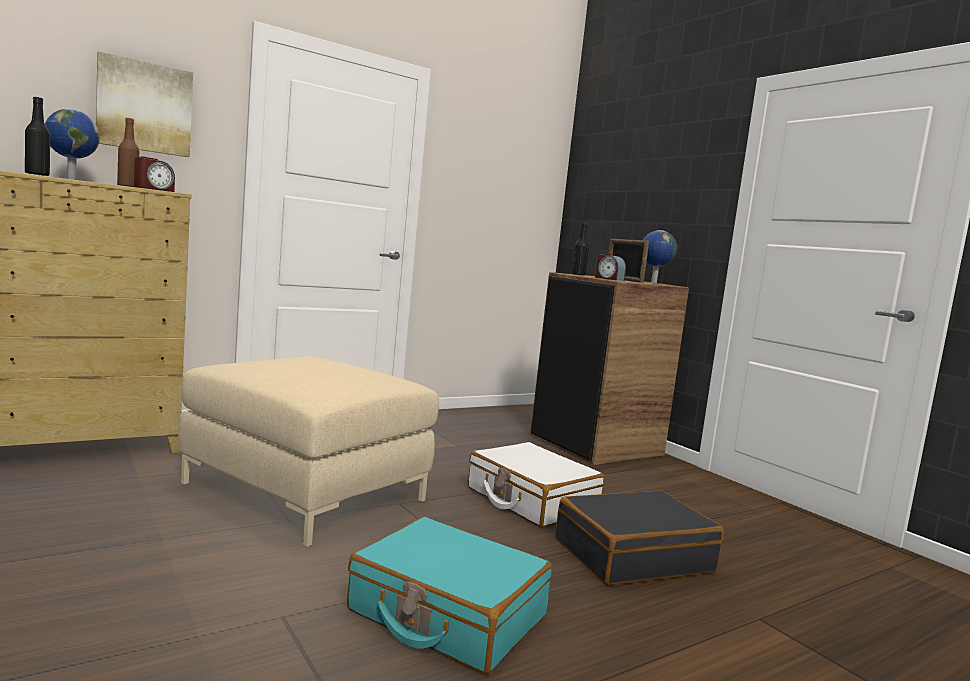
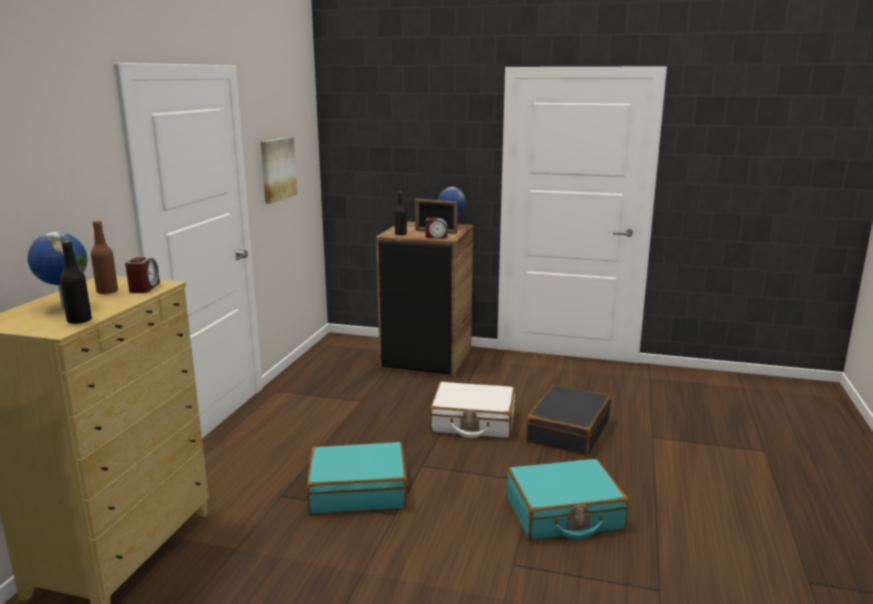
camera: 40 degrees left, 10 degrees up
(144, 107) = (56, 192): picture -> picture (277, 169)
(303, 491) = (358, 491): beige ottoman -> turquoise suitcase

